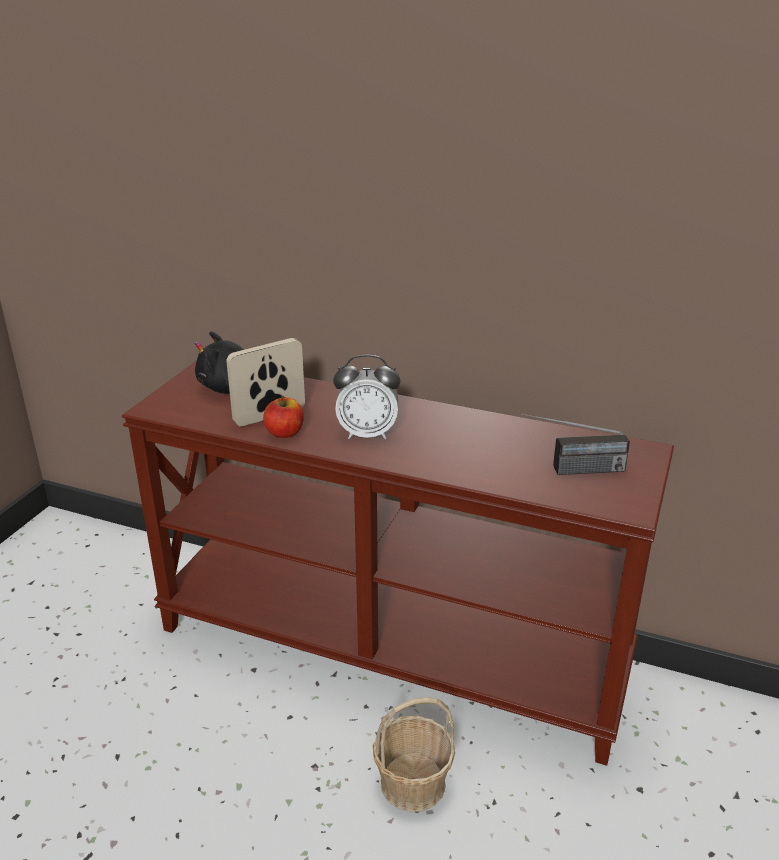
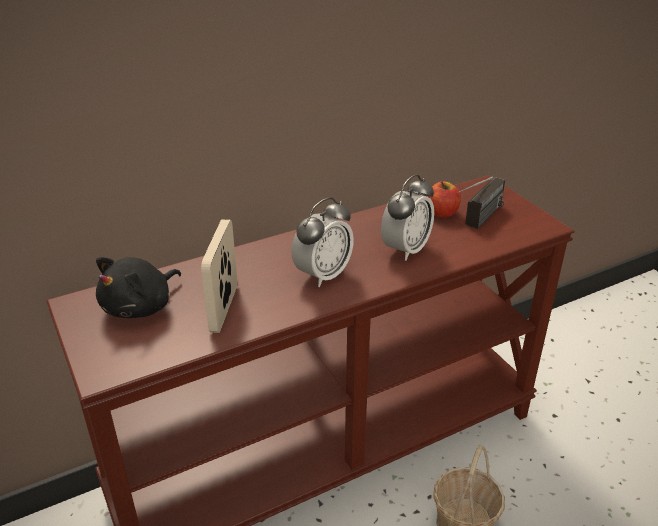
camera: 50 degrees left, 5 degrees up
(285, 432) = (264, 313): apple -> apple (442, 212)
(462, 453) = (405, 249): none -> alarm clock

